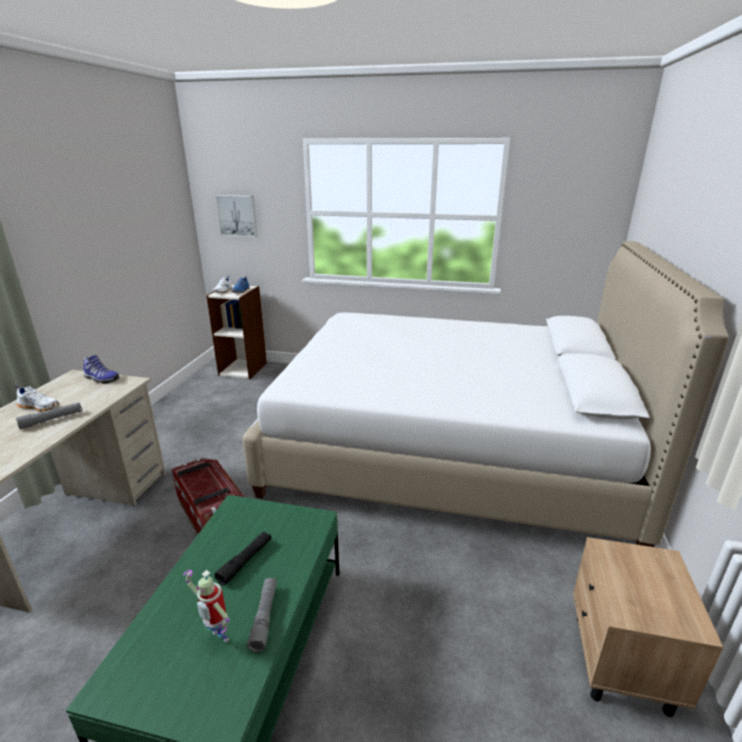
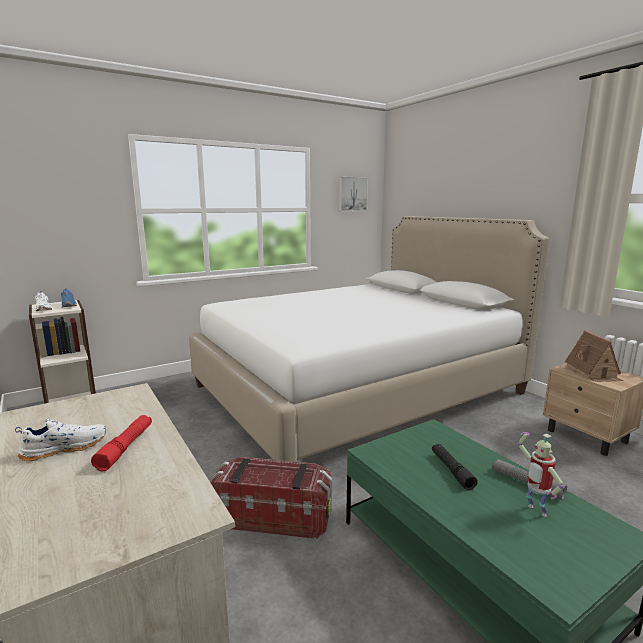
camera: 45 degrees left, 10 degrees down
(52, 420) = (126, 447): grey flashlight -> red flashlight
(101, 379) = (82, 403): shoe -> none
(217, 638) = (534, 511): toy robot -> toy robot turned 75 degrees clockwise
(237, 215) = (42, 218): picture -> picture (352, 194)
(640, 579) = (592, 372): none -> toy house

